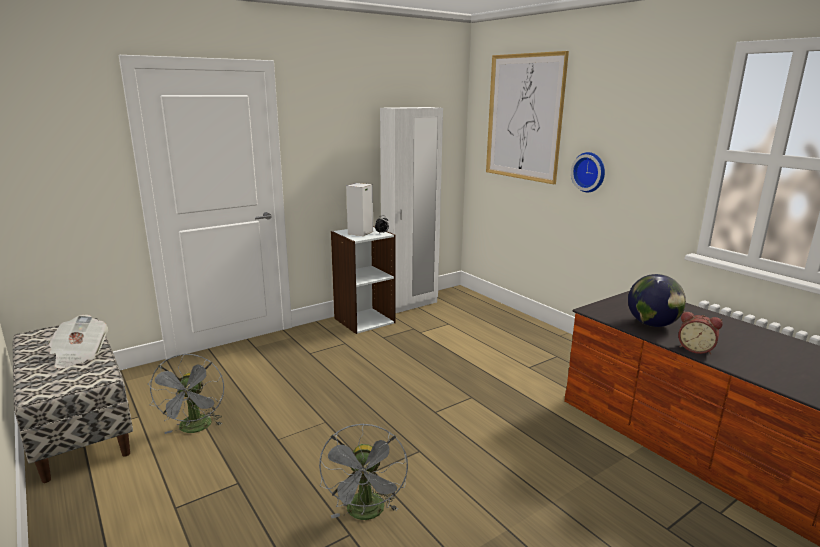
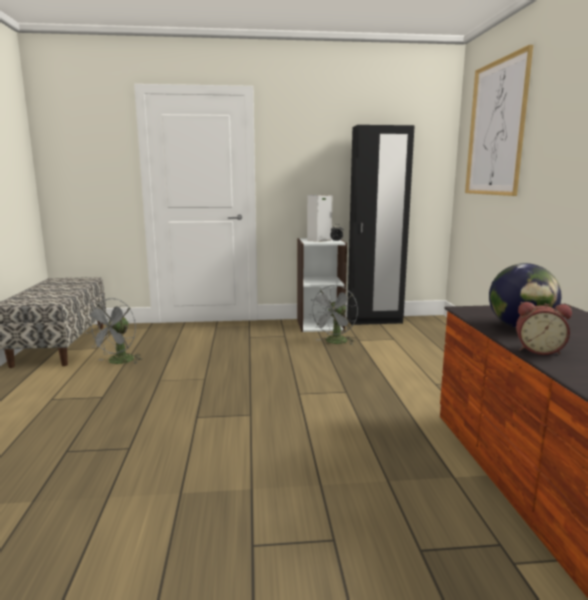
camera: 30 degrees right, 5 degrees down
(79, 355) = (61, 290): newspaper -> none
(366, 513) = (157, 440): grey fan -> grey fan (335, 342)
(410, 305) = (374, 321): white wardrobe -> black wardrobe
(589, 172) = (544, 176): wall clock -> none
(695, 349) = (538, 350): alarm clock -> alarm clock turned 45 degrees counterclockwise

